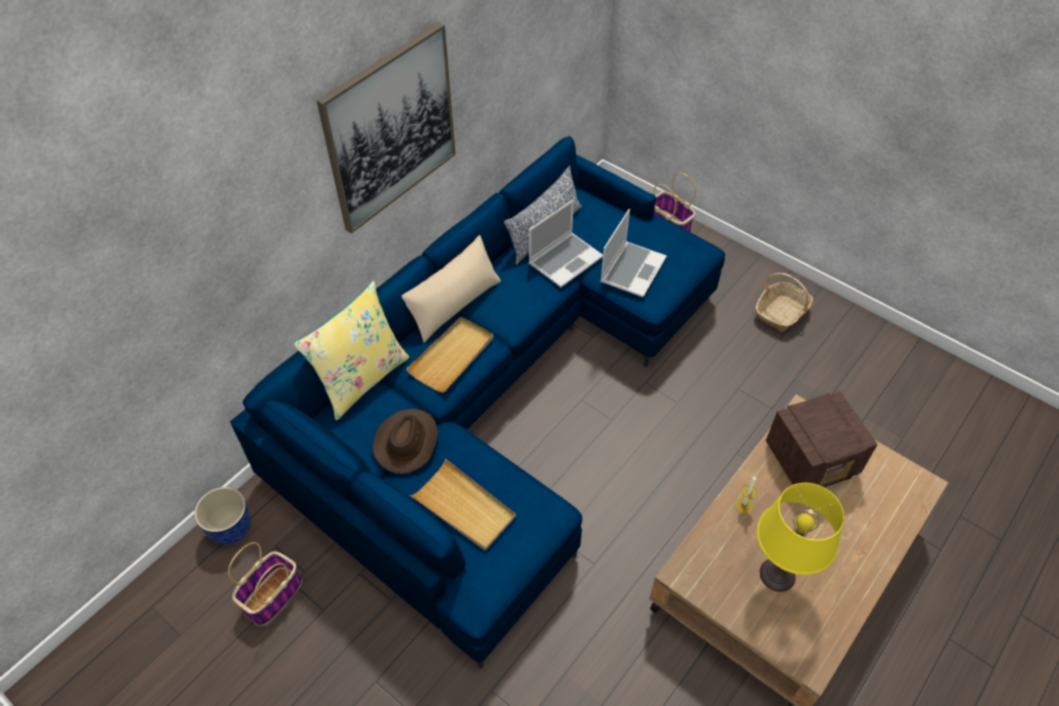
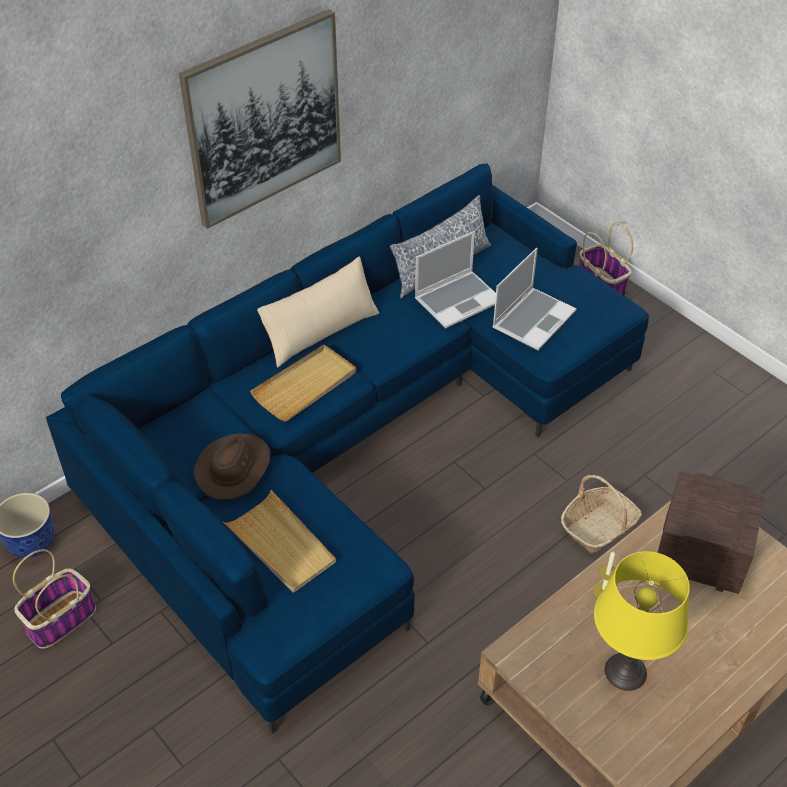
camera: 10 degrees right, 5 degrees down
(361, 379) = (200, 396): yellow pillow -> none
(781, 312) = (715, 397): basket -> basket (599, 527)
(813, 459) = (699, 553): radio -> radio turned 150 degrees counterclockwise

